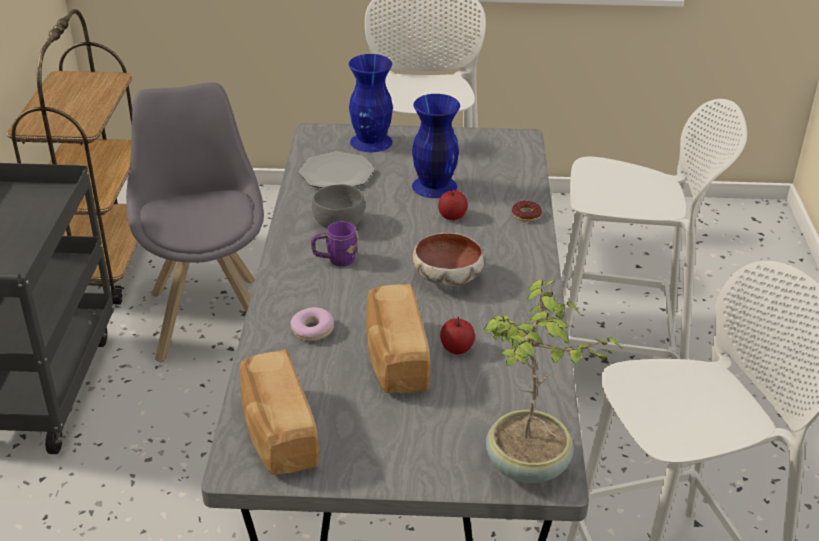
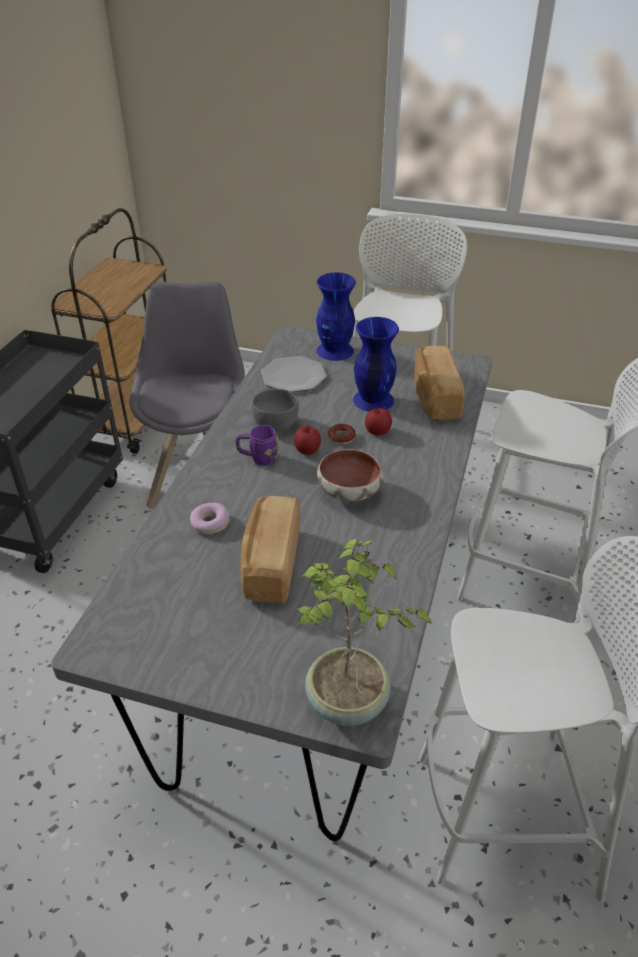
camera: 15 degrees right, 5 degrees up
(277, 433) = (137, 620): bread -> bread (434, 398)
(456, 348) = (329, 564): apple -> apple (307, 450)
(526, 215) = (445, 439): donut -> donut (341, 437)

